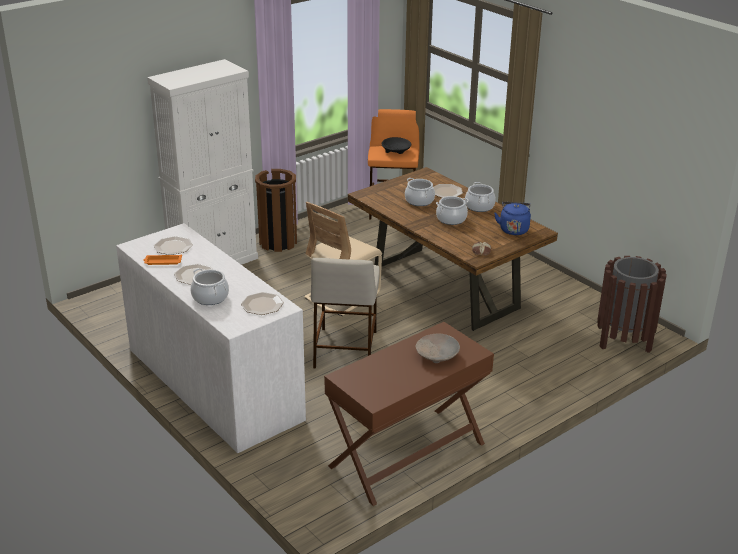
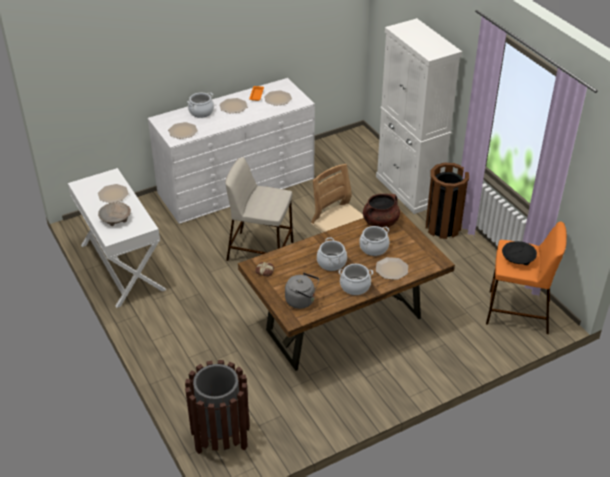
camera: 100 degrees right, 10 degrees up
(377, 199) = (380, 222): none -> brown cooking pot
(386, 367) = (113, 194): none -> plate
(407, 455) = (121, 267): brown desk -> white desk
(513, 229) = (302, 301): blue kettle -> grey kettle

